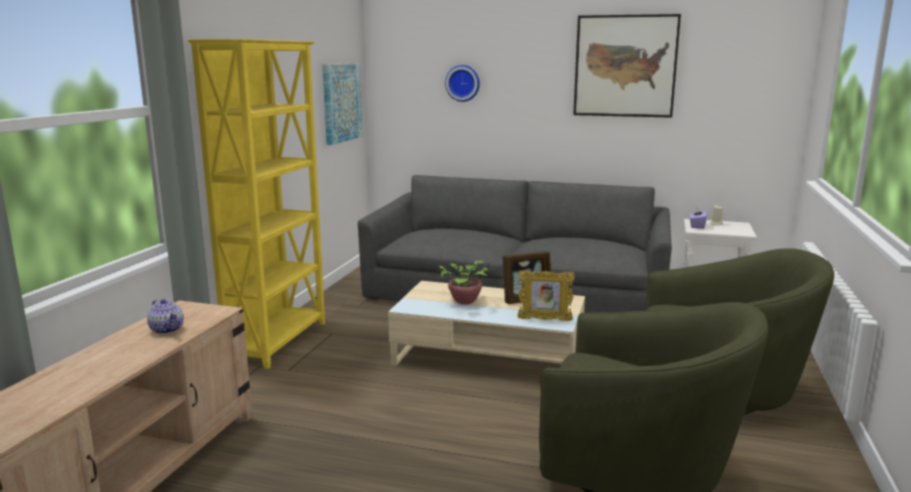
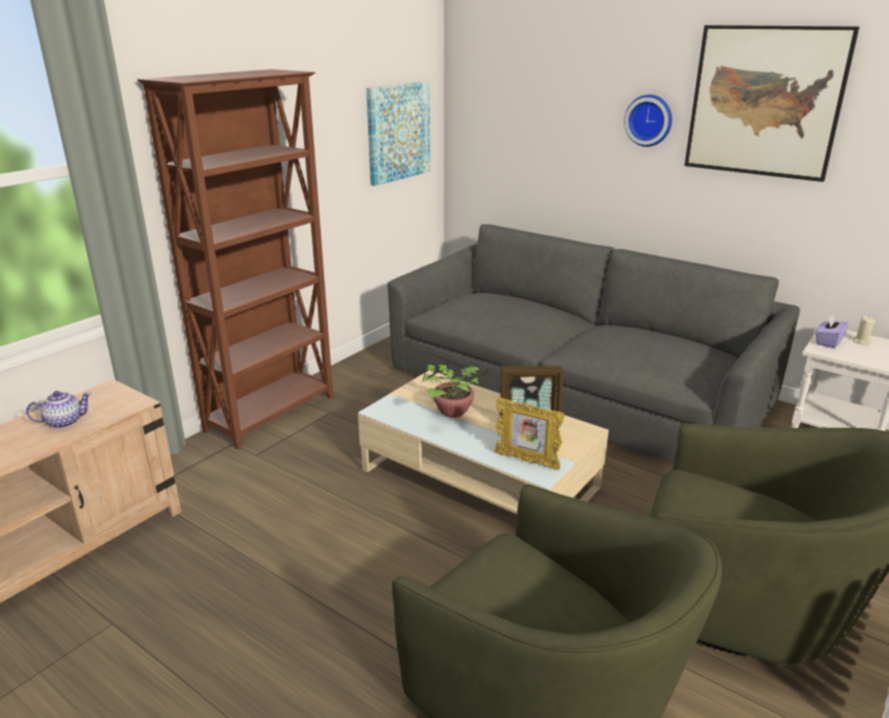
camera: 20 degrees right, 10 degrees up
(167, 329) = (64, 422): teapot -> teapot turned 90 degrees counterclockwise
(279, 341) = (272, 413): yellow bookcase -> brown bookcase
(463, 83) = (551, 111): wall clock -> wall clock (649, 120)

